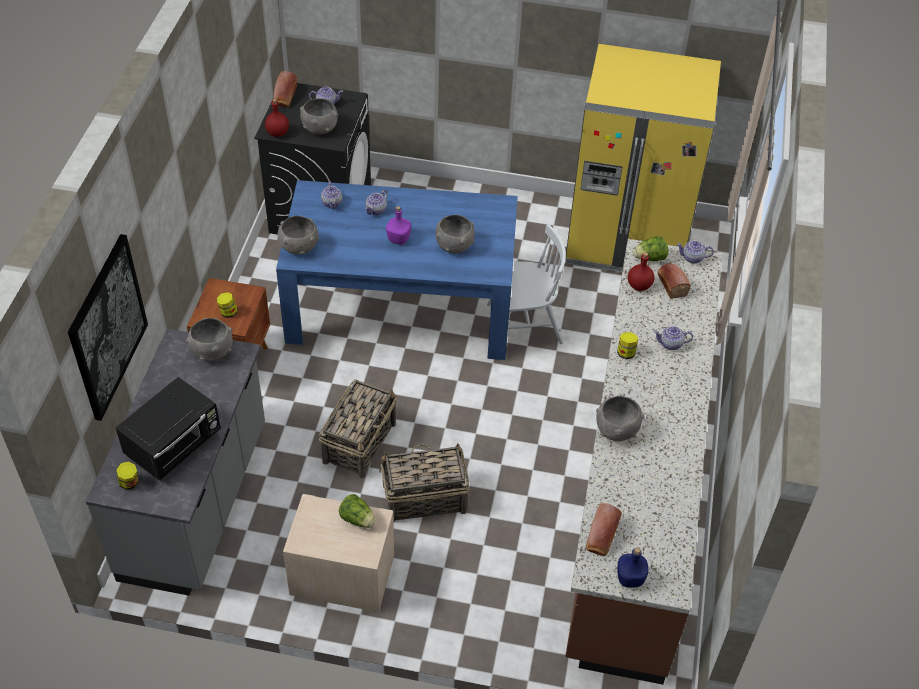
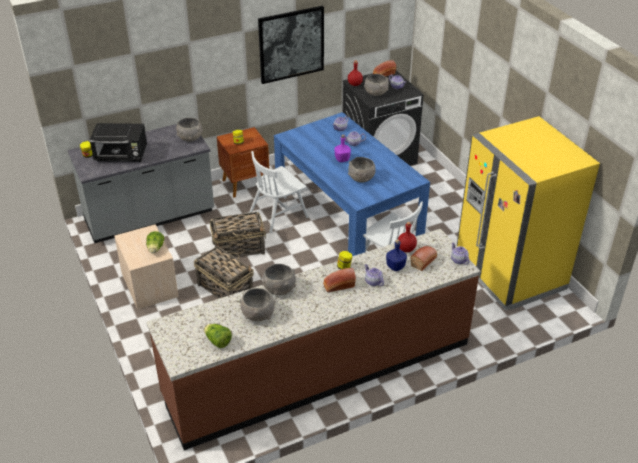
camera: 55 degrees right, 10 degrees down
(107, 327) = (129, 77): picture -> picture (291, 44)
(299, 247) = (297, 134): grey bowl -> grey bowl (258, 315)
(333, 367) = (278, 215): none -> white chair
(601, 537) = (192, 317): bread -> bread (338, 285)
(629, 579) = (171, 341): blue bottle -> blue bottle (395, 266)
(650, 258) = (435, 243): lettuce -> lettuce (218, 341)

